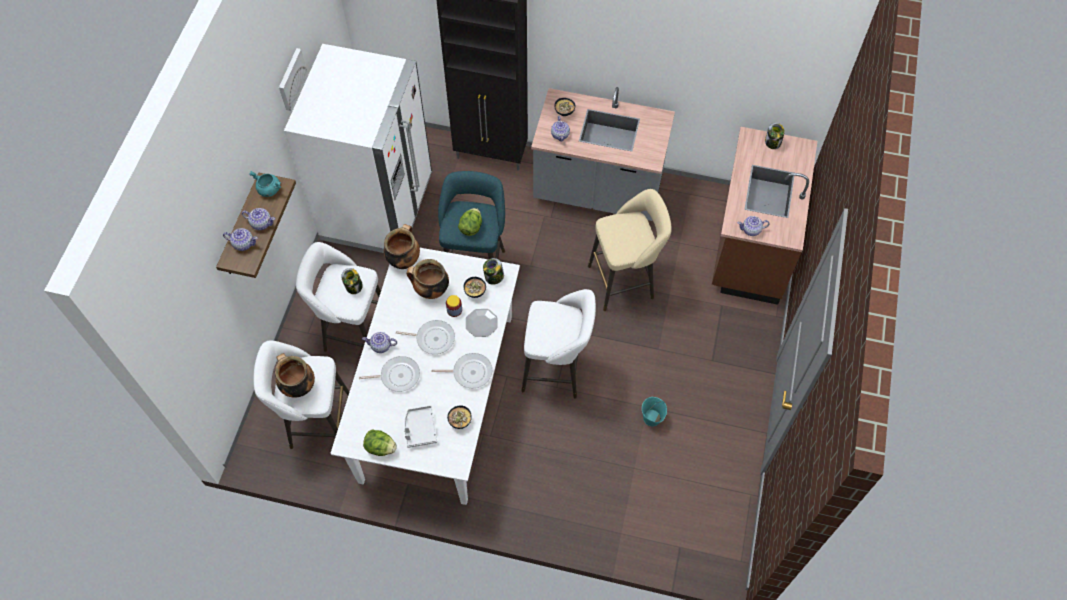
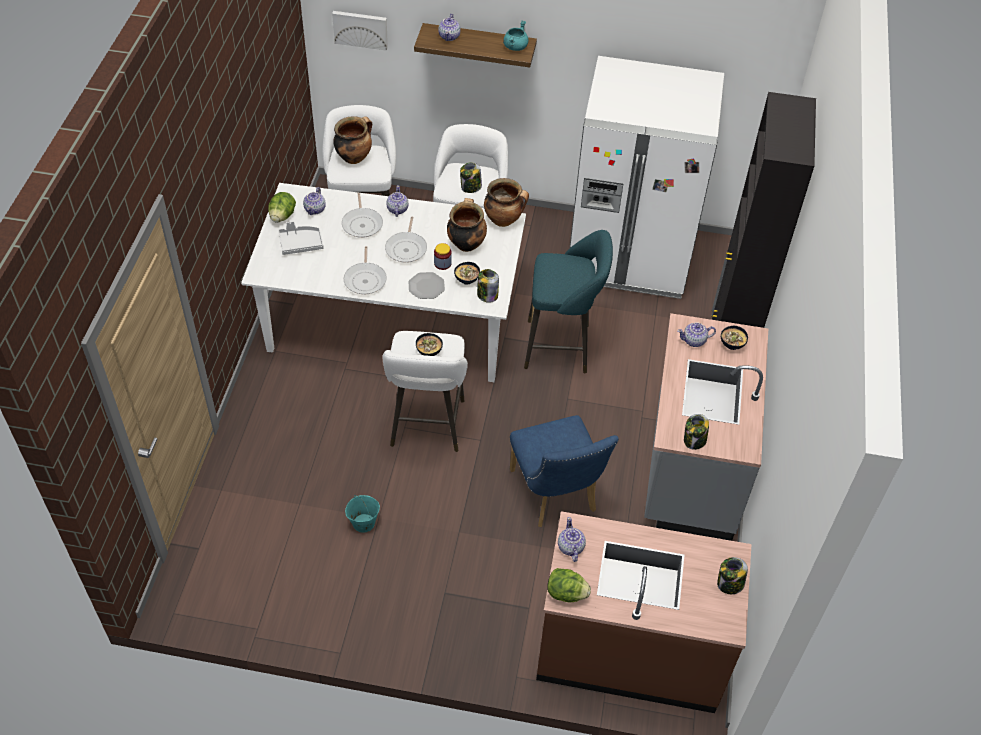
camera: 85 degrees right, 10 degrees down
(261, 223) = (474, 45): teapot -> teapot (315, 209)
(291, 79) = (649, 37): picture -> picture (360, 29)
(459, 421) = (308, 273): bowl -> bowl (429, 351)
(471, 227) = (555, 276): lettuce -> lettuce (566, 593)
(624, 281) = (555, 496): beige stool -> blue chair
(655, 146) = (694, 440): none -> jar

